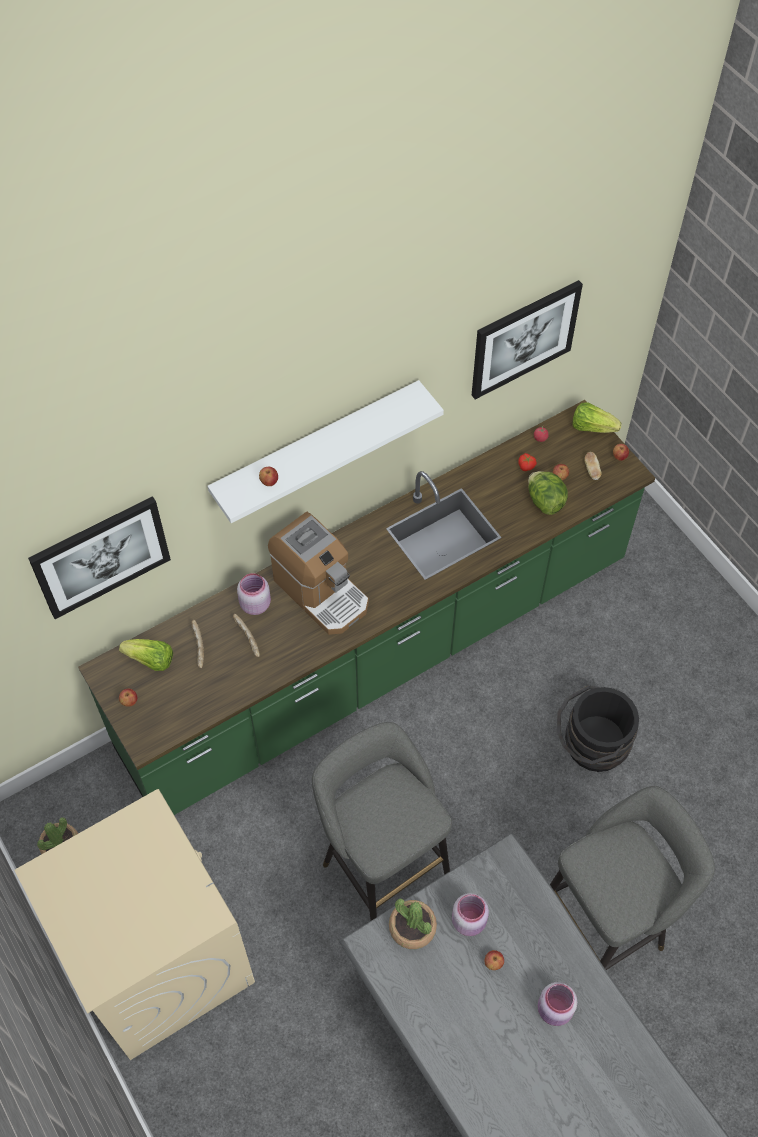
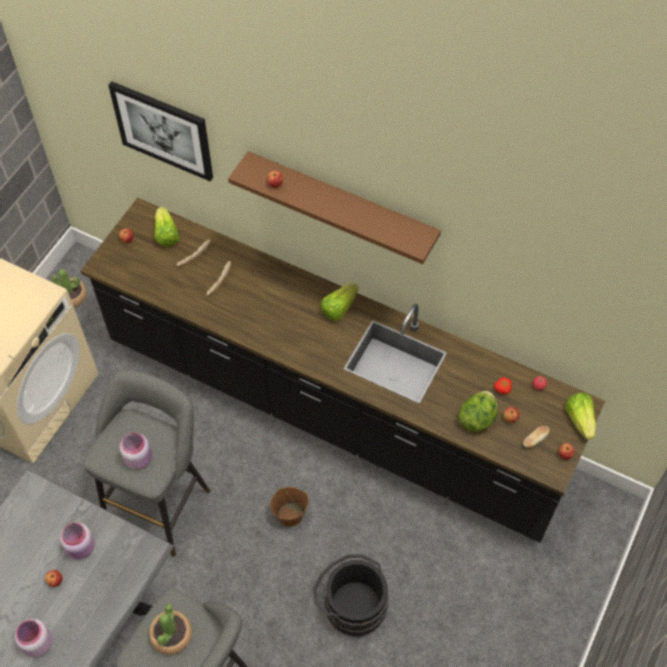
camera: 60 degrees right, 0 degrees up
(255, 603) = (250, 271): pink jar -> pink jar (139, 458)
(316, 447) = (342, 204): white shelf -> brown shelf
(321, 592) = (287, 306): coffee machine -> none
(353, 549) = (339, 308): none -> lettuce
(379, 656) = (333, 410): green counter -> black counter
(412, 927) = (57, 510): potted plant -> potted plant (171, 635)
(469, 751) = (291, 515): none -> brown bucket
(524, 338) = (551, 286): picture -> none

